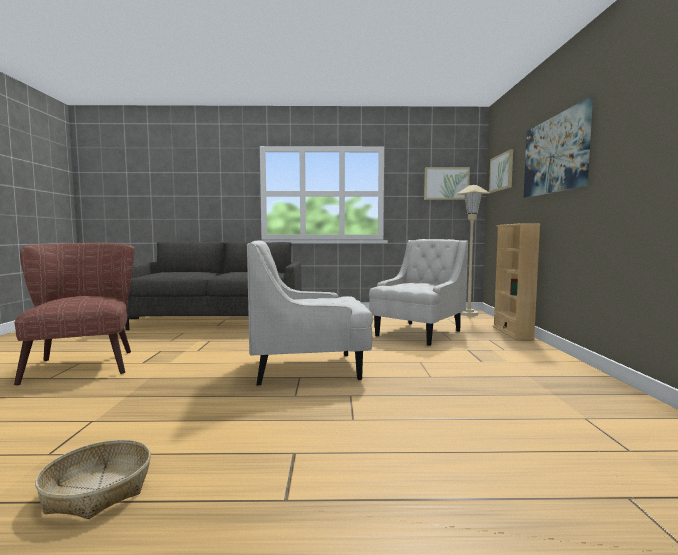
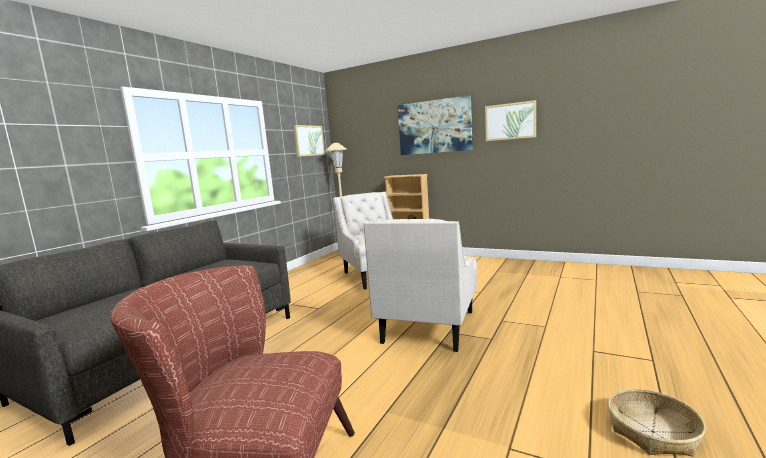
camera: 60 degrees left, 5 degrees up
(501, 172) = (358, 132): picture -> picture (510, 121)

